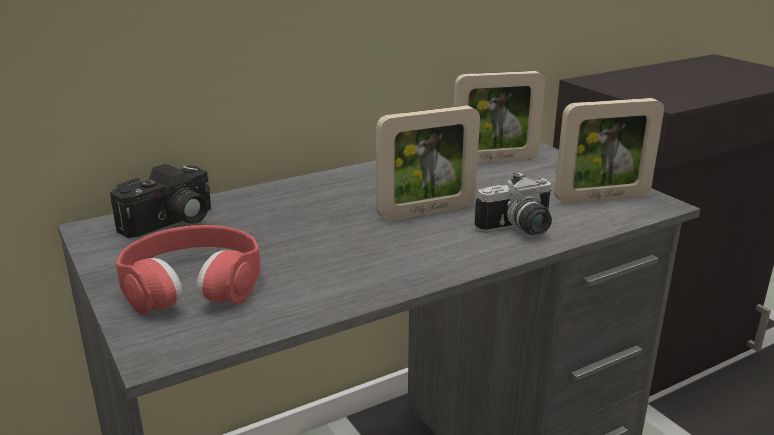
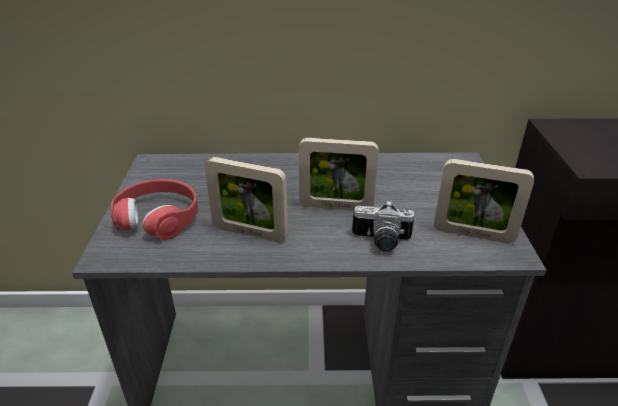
camera: 30 degrees right, 10 degrees up
(171, 223) = (188, 169): camera -> none
(495, 160) = (431, 175): picture frame -> picture frame (250, 233)

